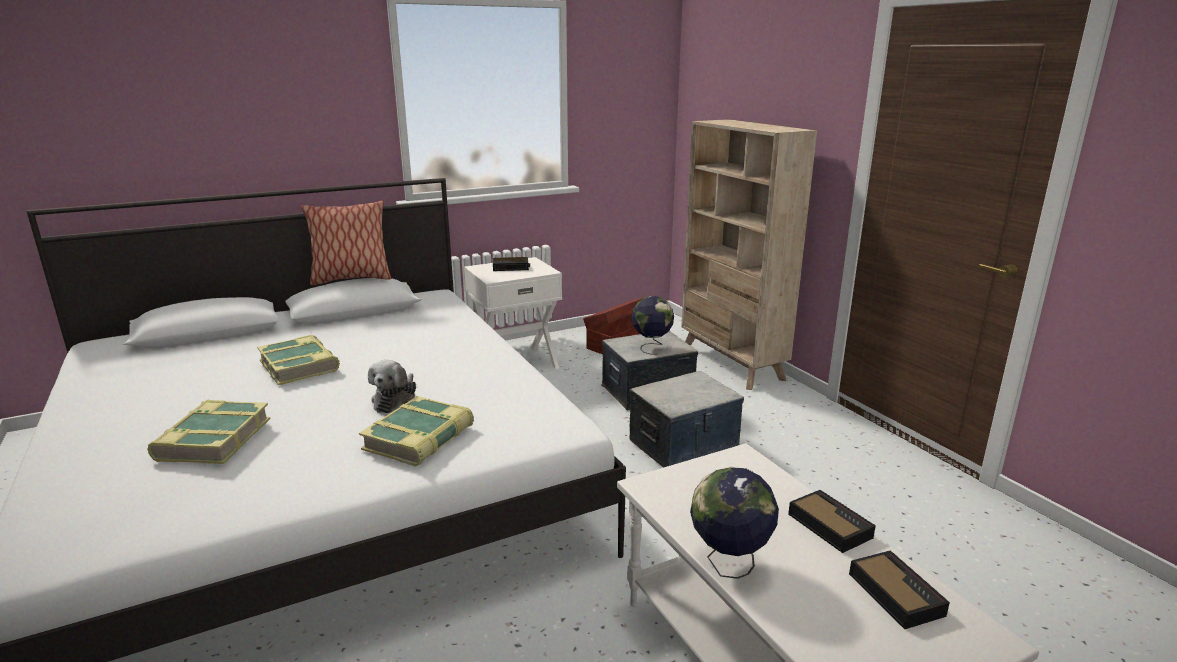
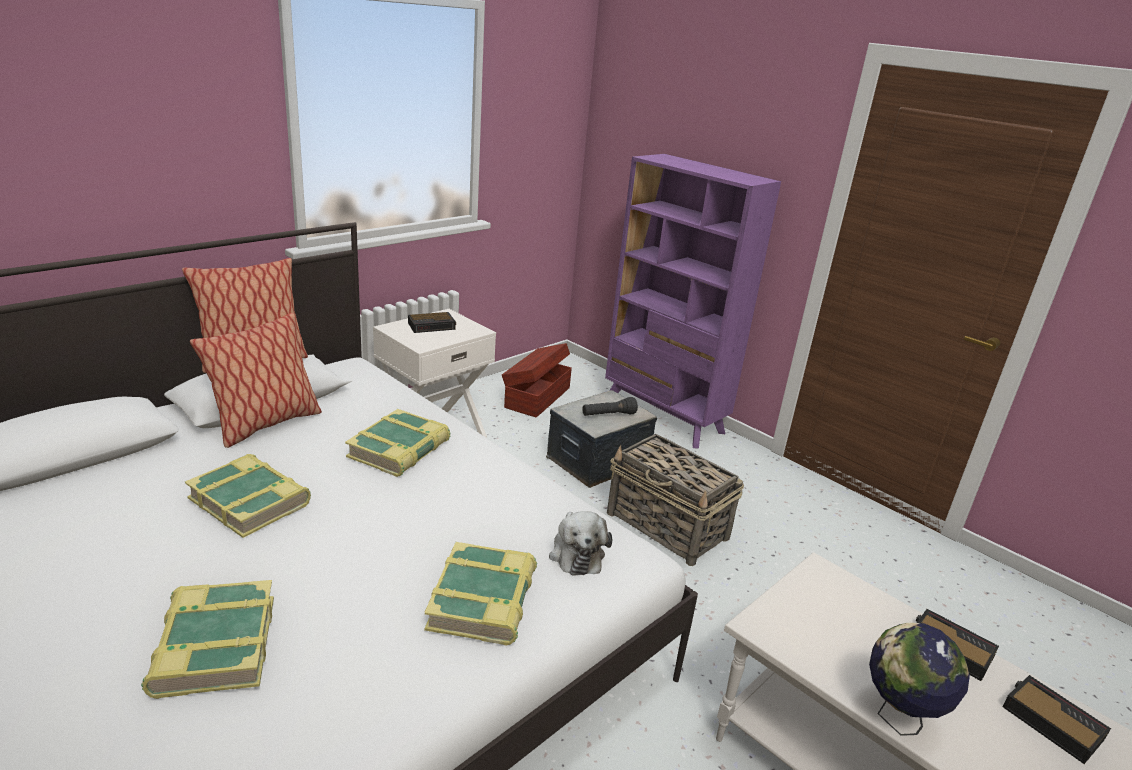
camera: 20 degrees left, 5 degrees up
(345, 324) = (266, 424): none -> pillow
(396, 400) = (413, 543): plush toy -> plush toy (576, 553)
(431, 345) = (400, 450): none -> book
(651, 347) = (608, 415): globe -> black flashlight
(684, 445) = (668, 527): storage box -> basket
(731, 364) = (663, 417): beige bookcase -> purple bookcase

